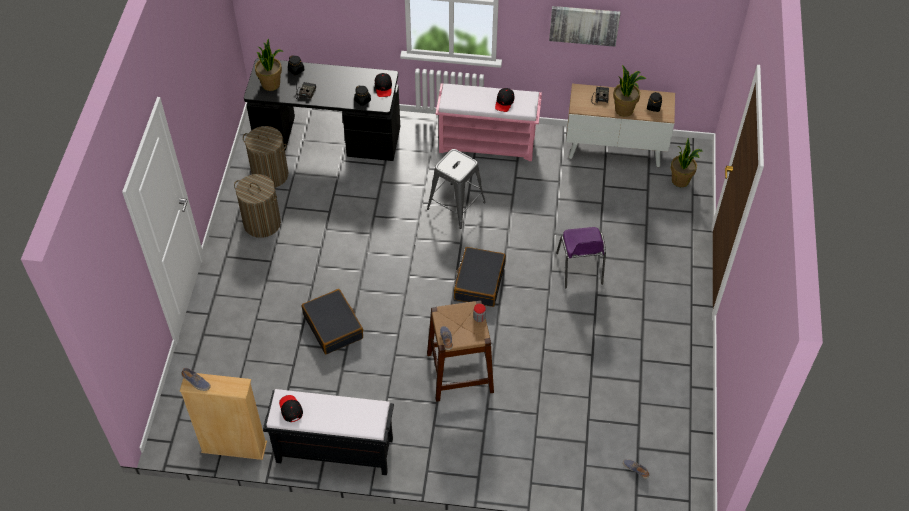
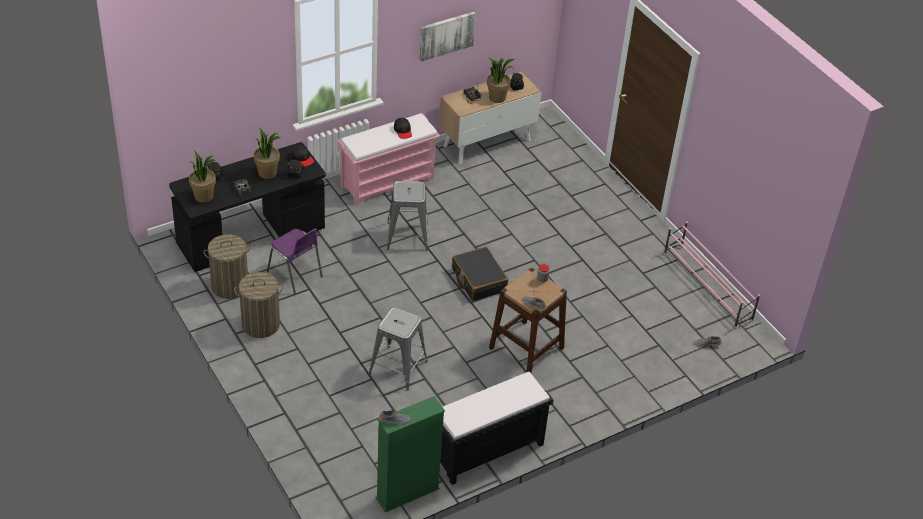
camera: 40 degrees left, 10 degrees down
(234, 447) = (407, 493): beige bookcase -> green bookcase
(290, 409) = (462, 416): black cap -> none
(333, 326) = (398, 368): black suitcase -> grey stool
(579, 270) = (543, 236): purple chair -> purple chair (295, 275)
(680, 180) = (554, 143): potted plant -> potted plant (268, 173)
(694, 410) = (707, 286): none -> pink shoe rack

